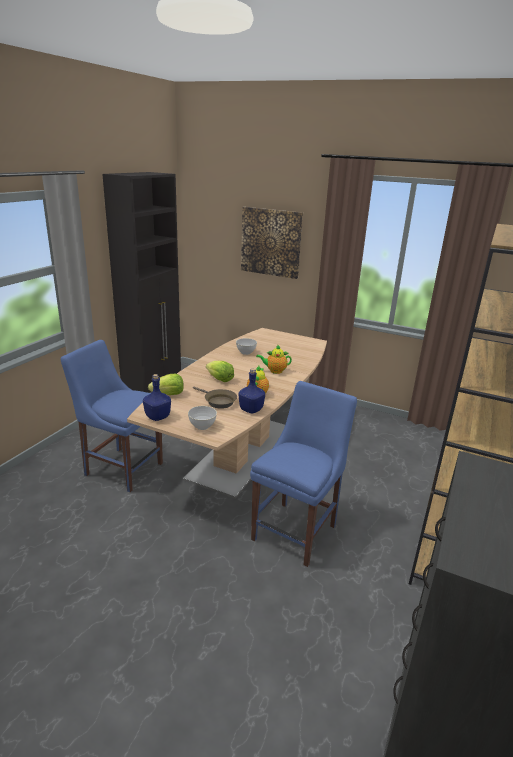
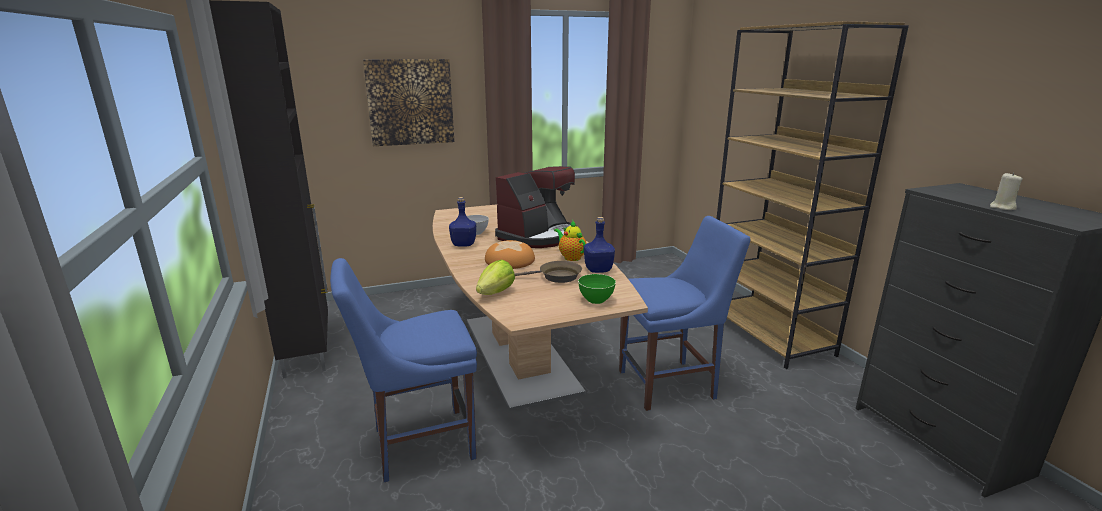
camera: 45 degrees left, 5 degrees down
(158, 416) = (538, 313): blue bottle -> blue bottle (463, 244)
(202, 426) = (596, 300): grey bowl -> green bowl
(220, 379) = (510, 261): lettuce -> bread
(274, 371) = (539, 236): teapot -> coffee machine
(297, 530) = (671, 384): blue chair -> blue chair turned 90 degrees clockwise
(468, 511) = (1002, 207): none -> beige candle

